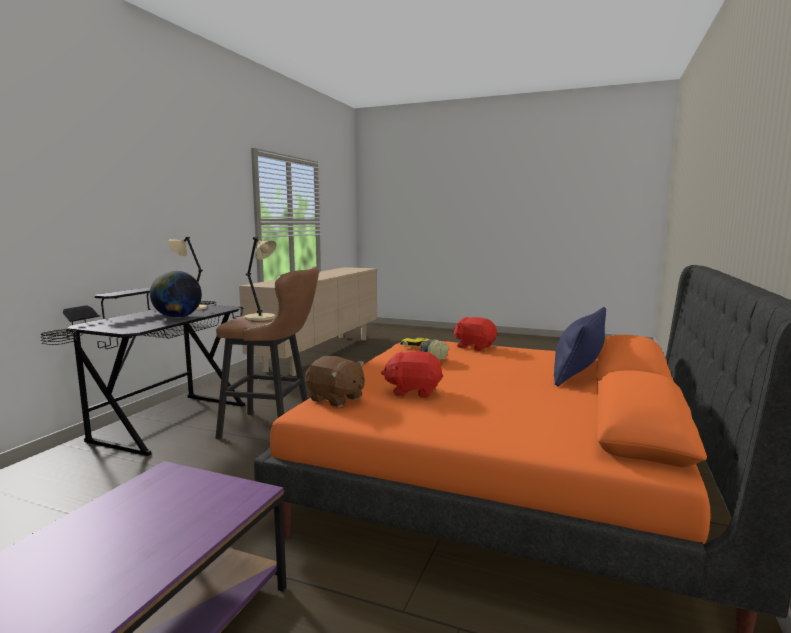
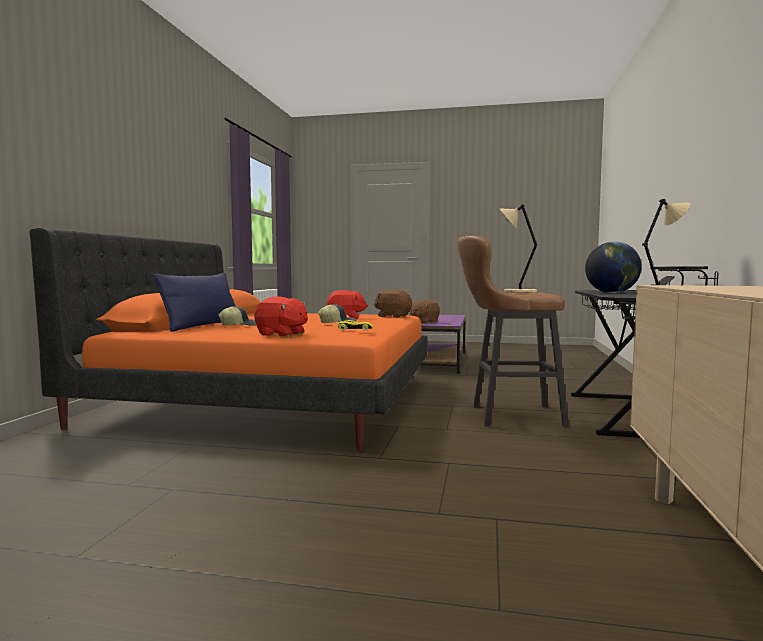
camera: 170 degrees right, 5 degrees down
(185, 508) = (423, 322): none -> brown plush toy
(532, 365) = (239, 325): none -> cap

